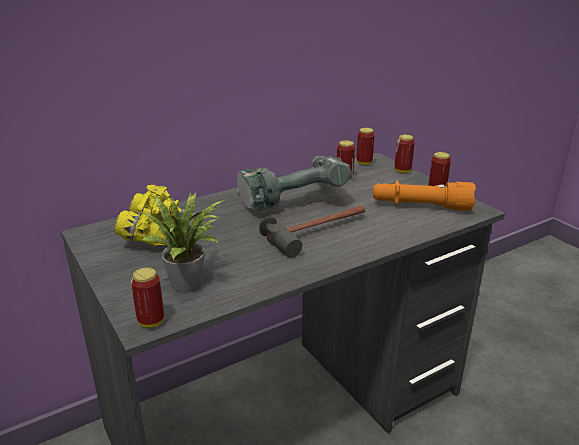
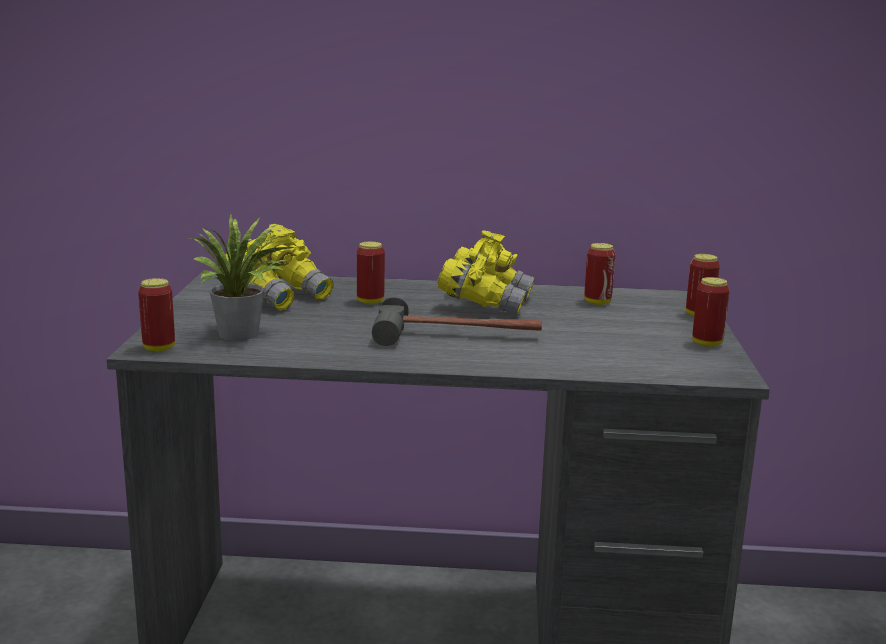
camera: 35 degrees right, 10 degrees down
(291, 198) = (485, 303): power drill -> yellow binoculars
(364, 163) = (657, 296): can -> can (370, 302)
(421, 206) = (646, 350): orange flashlight -> none

